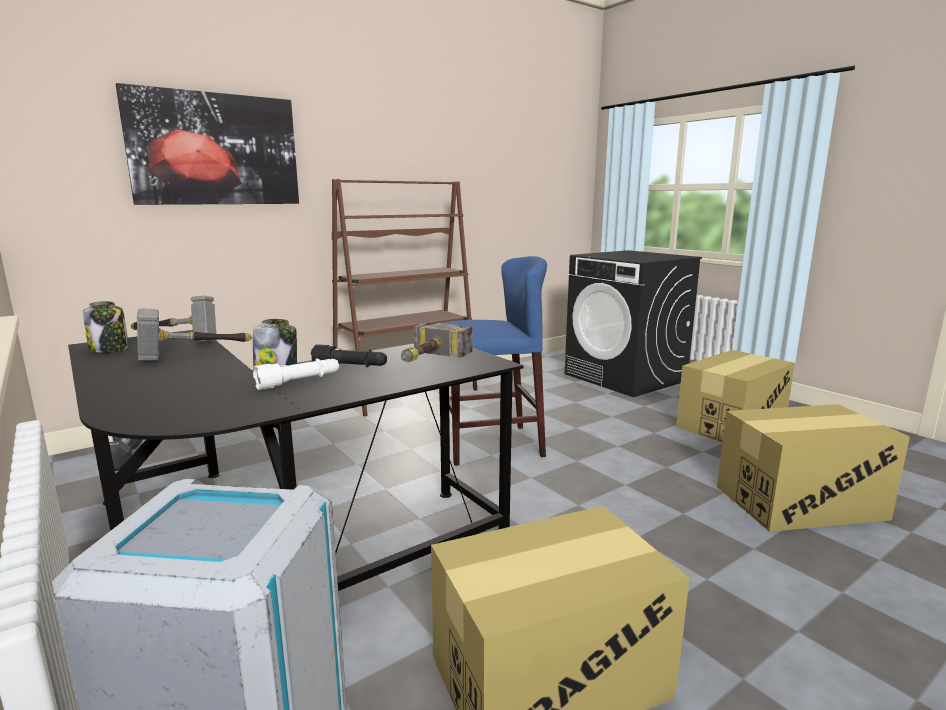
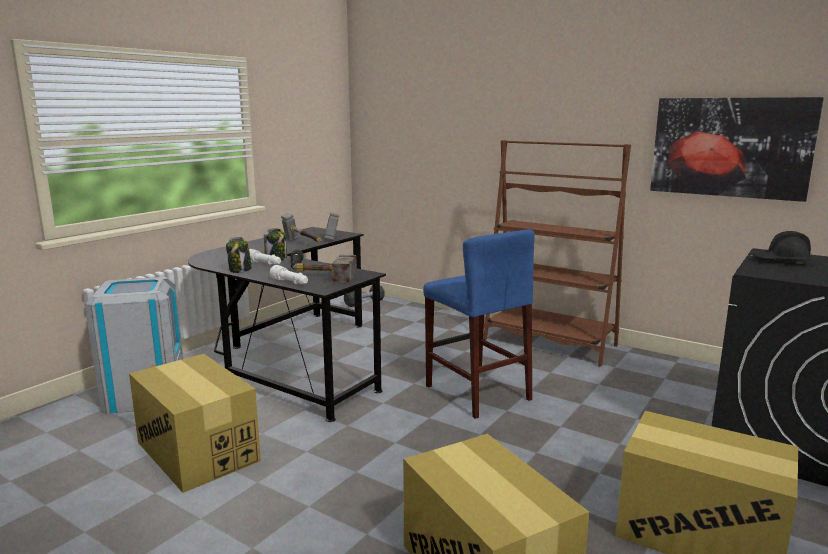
camera: 70 degrees right, 0 degrees up
(110, 349) = (307, 232): jar -> jar (240, 270)
(215, 149) = (450, 116): picture -> picture (730, 147)
(442, 375) = (290, 282): none -> white flashlight
(613, 256) = (781, 261): none -> black hard hat

